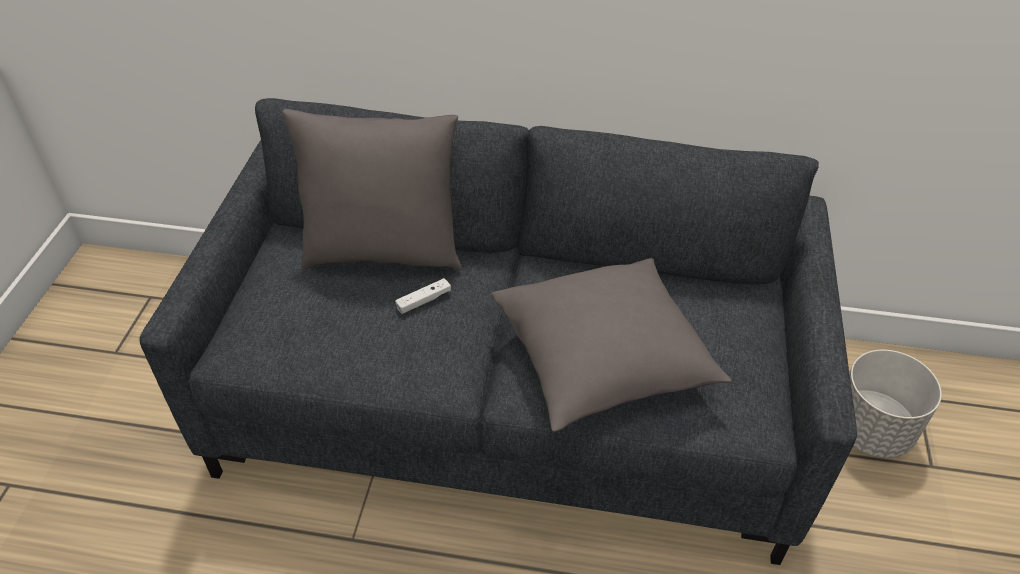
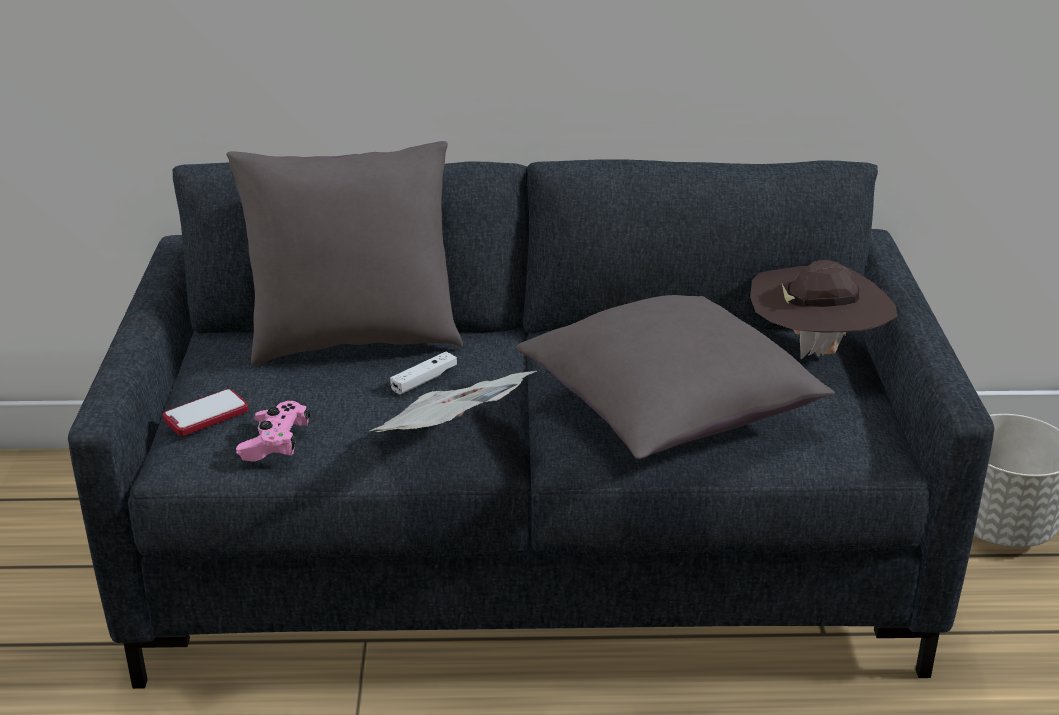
camera: 10 degrees left, 15 degrees down
(256, 314) = (206, 415): none -> phone
(298, 351) = (275, 443): none -> pink game controller
(429, 366) = (453, 438): none -> newspaper
(737, 311) = (816, 350): none -> brown hat

